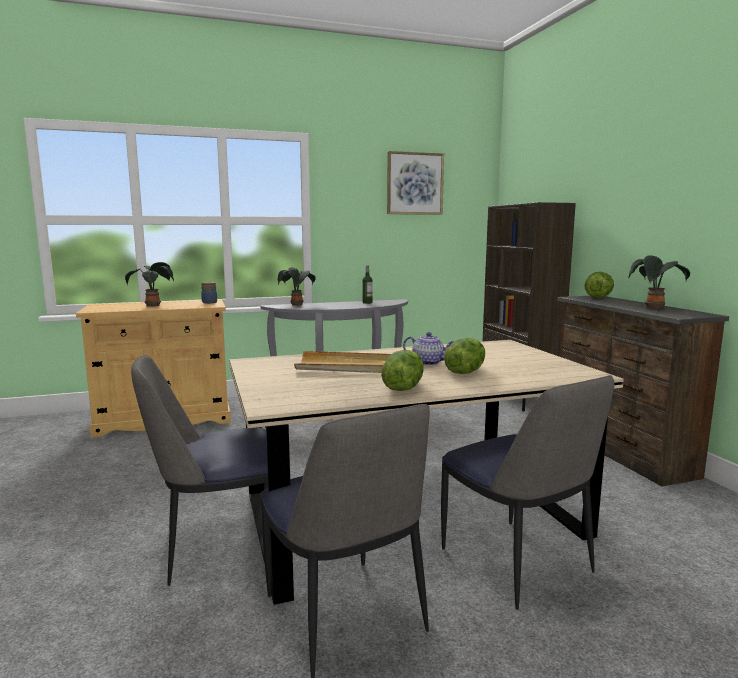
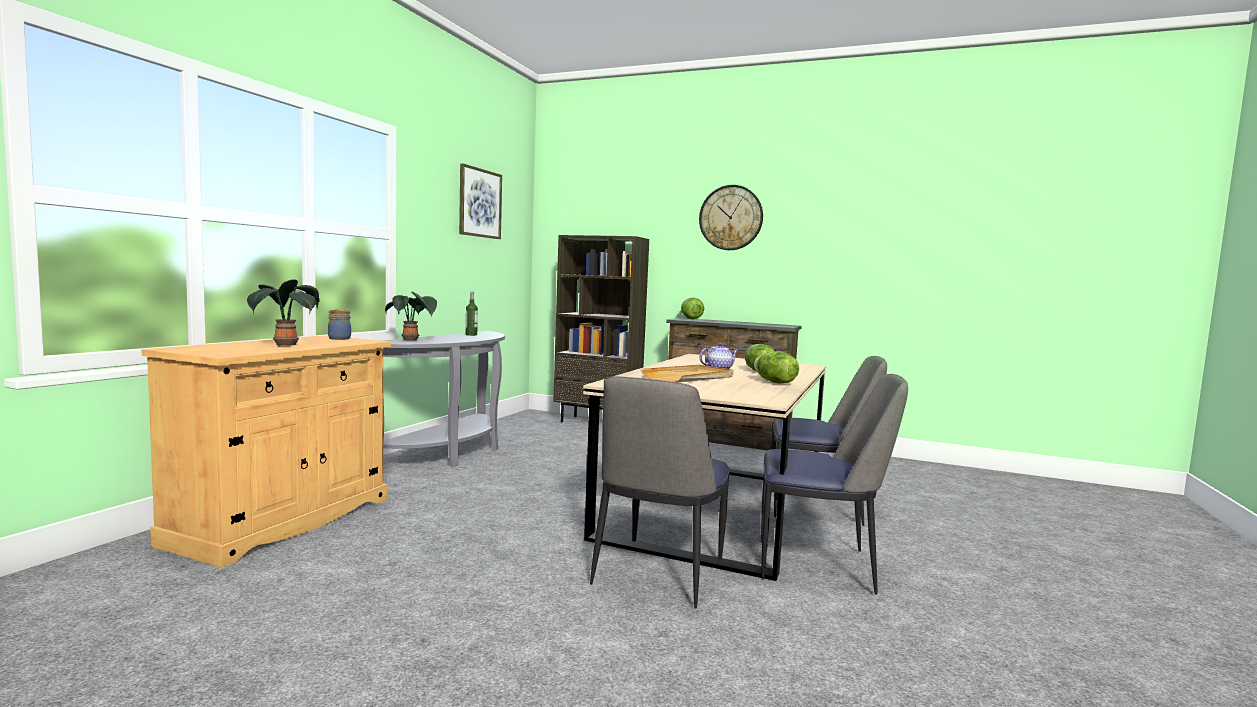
camera: 50 degrees left, 5 degrees down
(654, 309) = (755, 323): potted plant -> none
(655, 167) = (731, 217): none -> wall clock

